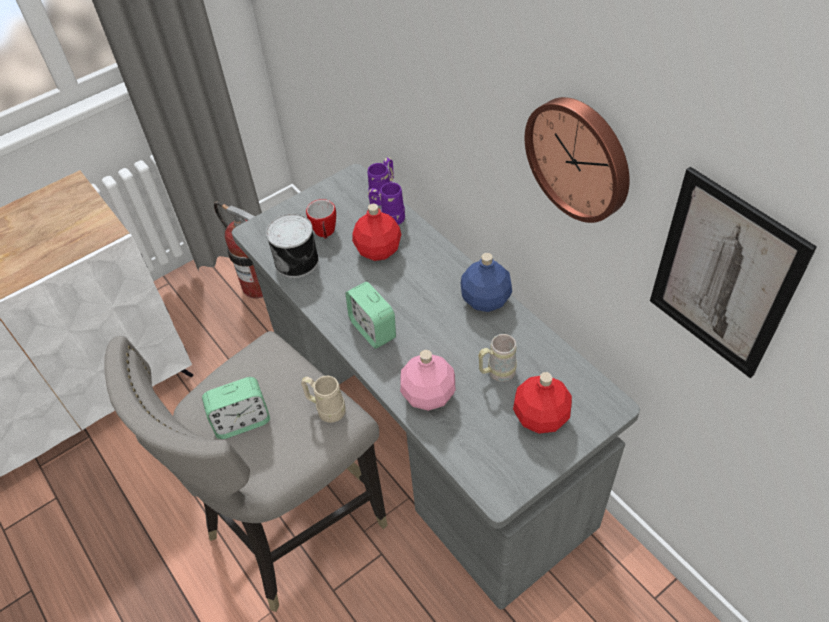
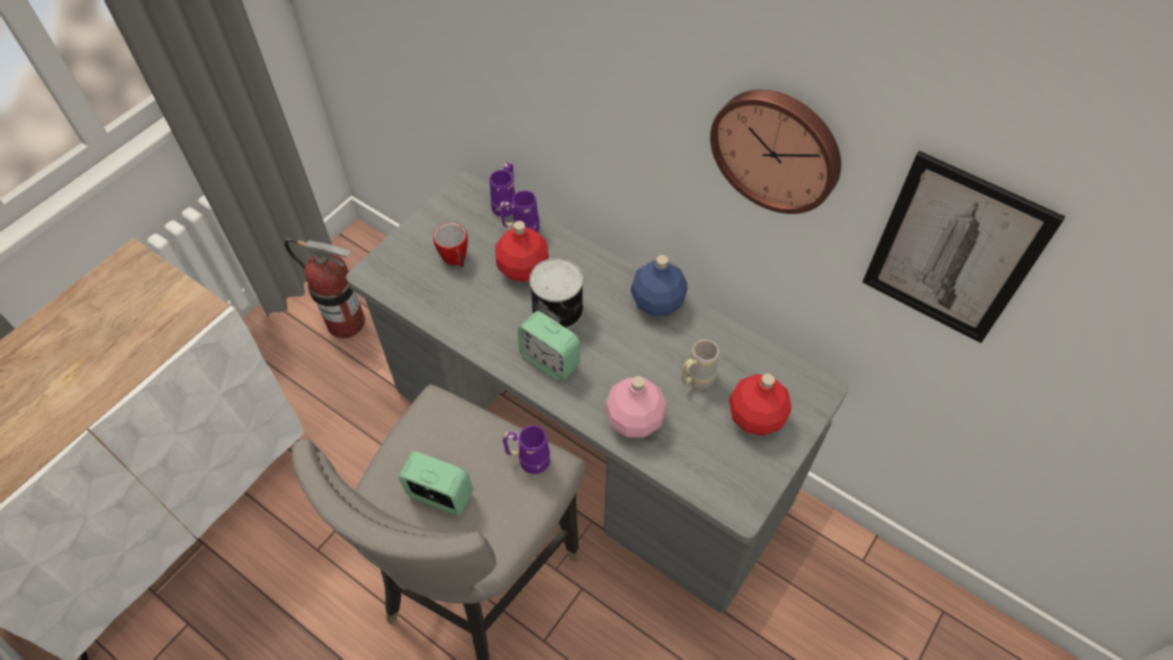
camera: 20 degrees left, 5 degrees up
(242, 421) = (440, 495): alarm clock -> alarm clock turned 120 degrees counterclockwise
(298, 260) = (437, 298): can -> can (558, 309)
(326, 409) = (528, 459): beige mug -> purple mug

